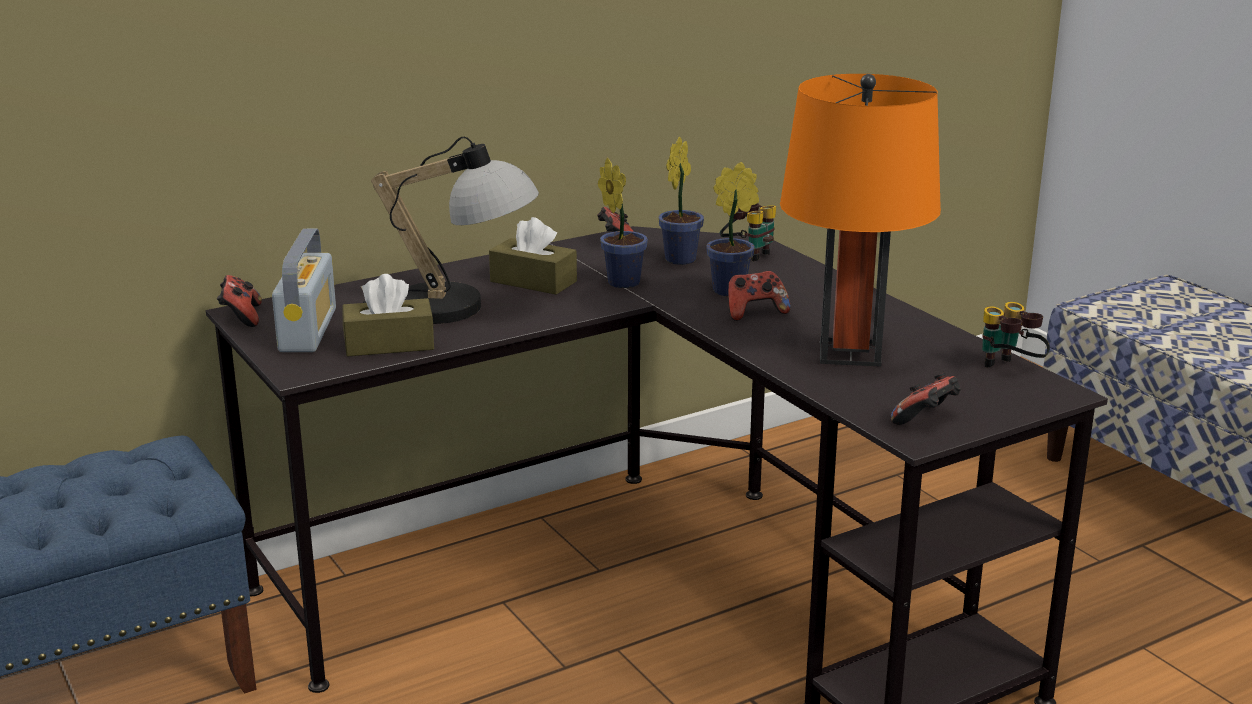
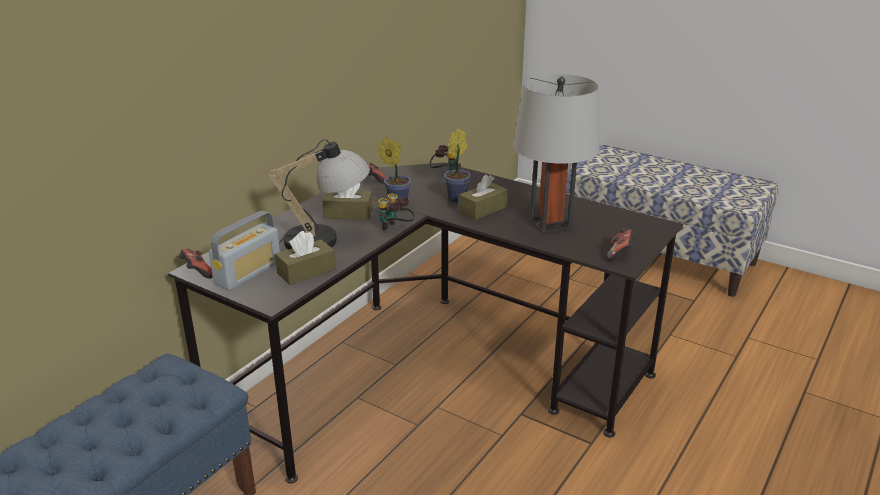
camera: 25 degrees left, 5 degrees up
(308, 330) = (248, 273): radio -> radio turned 60 degrees clockwise
(682, 258) = (414, 183): potted plant -> none
(755, 312) = (482, 209): game controller -> brown tissue box
(849, 353) = (550, 224): orange table lamp -> grey table lamp
(1009, 370) = (629, 218): binoculars -> binoculars (395, 229)

